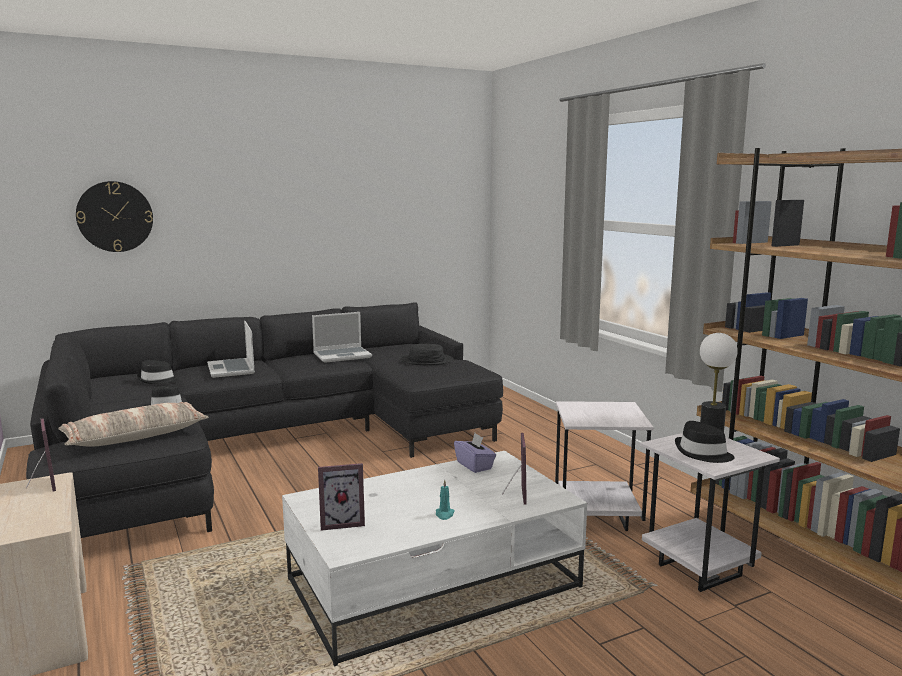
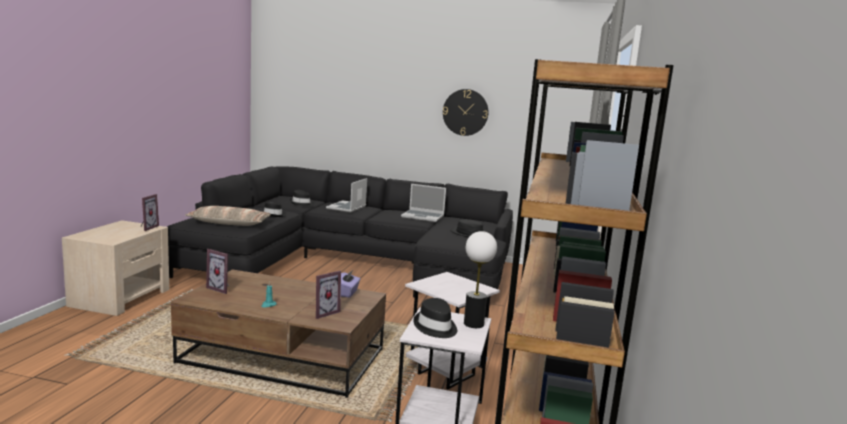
camera: 40 degrees right, 0 degrees up
(115, 216) = (317, 101): wall clock -> wall clock (465, 112)
(435, 582) = (284, 356): white coffee table -> brown coffee table

